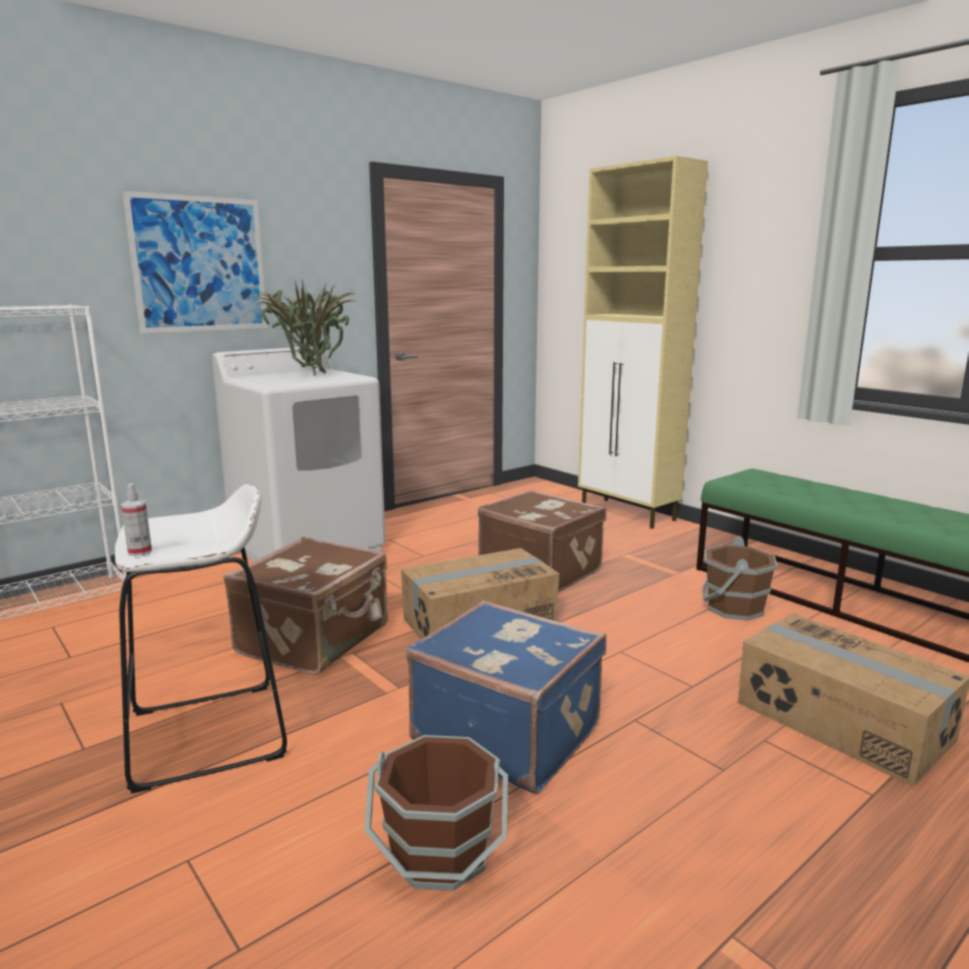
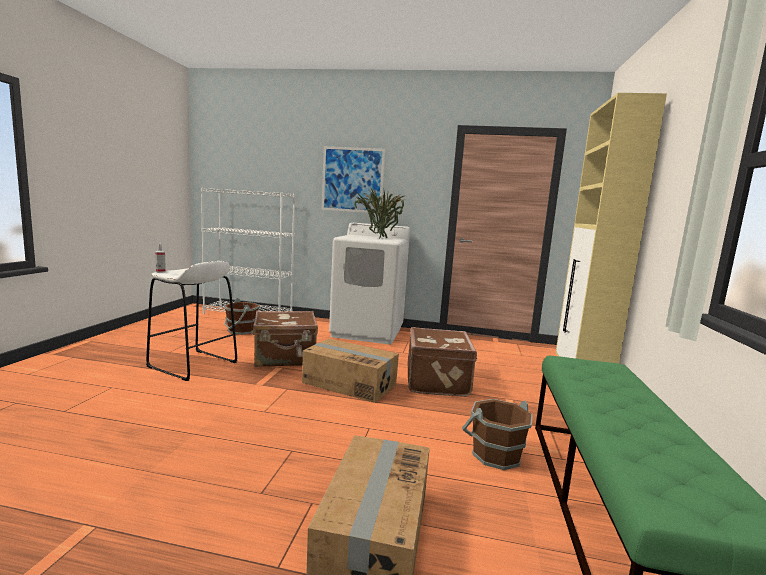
camera: 50 degrees right, 5 degrees down
(440, 854) = (134, 430): brown bucket -> brown bucket (241, 330)
(507, 732) = (245, 419): blue suitcase -> none

